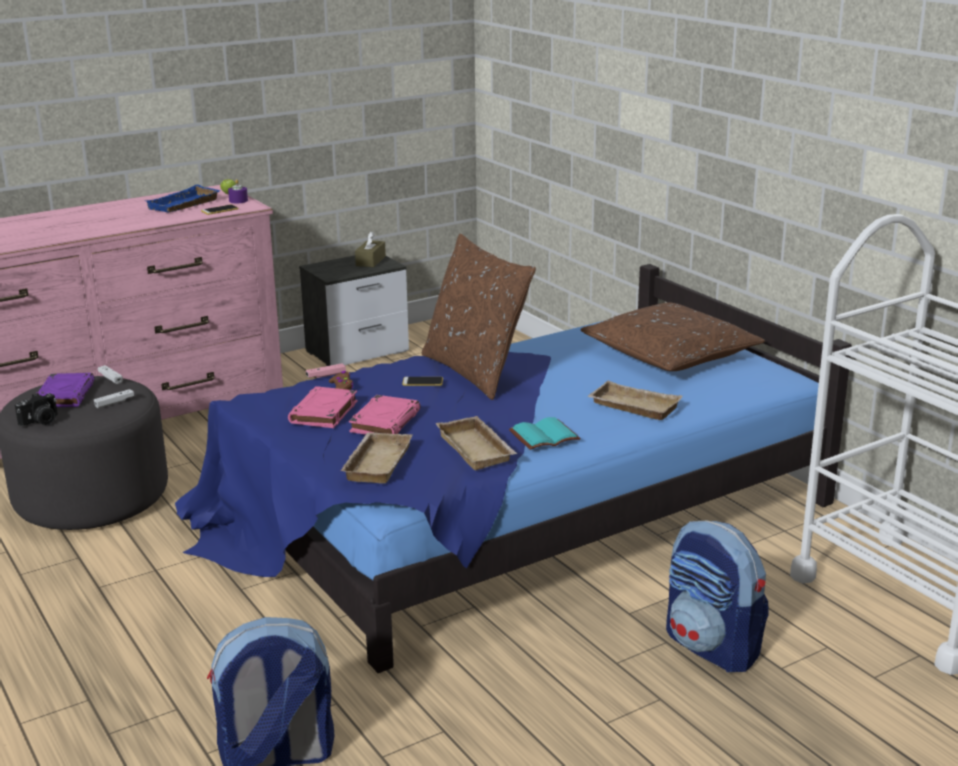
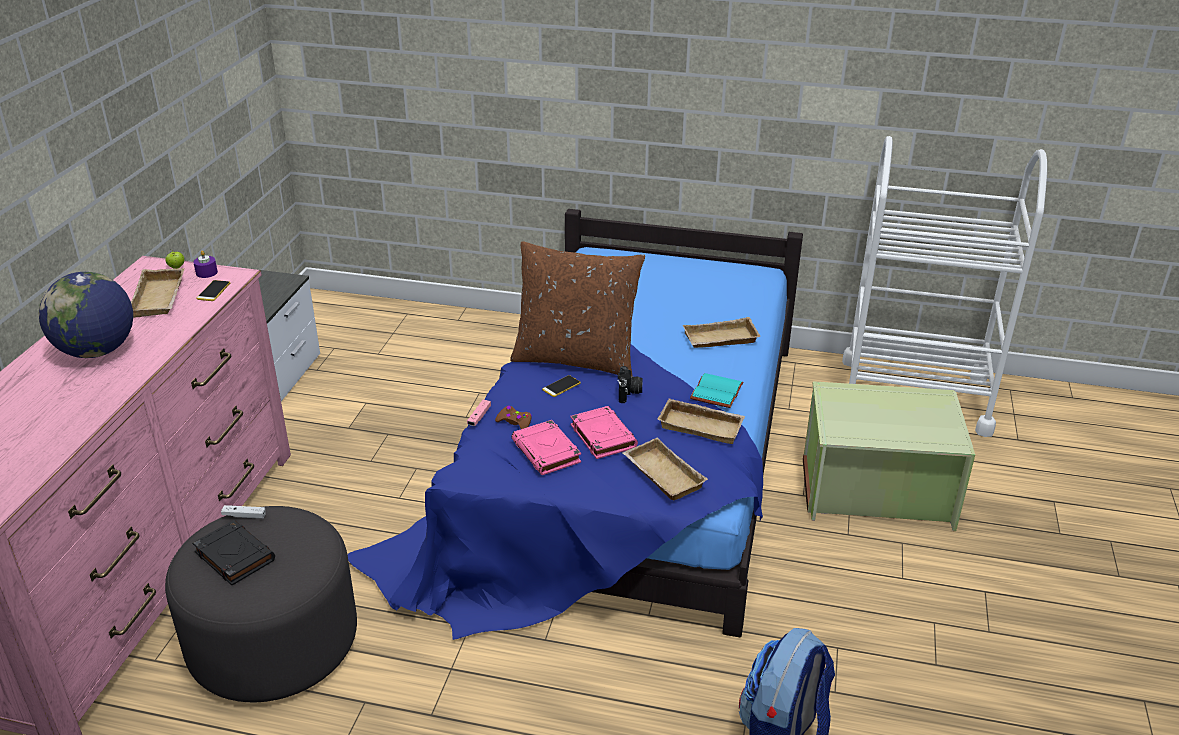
camera: 45 degrees left, 10 degrees up
(41, 422) = (267, 596): camera -> camera (629, 393)
(65, 395) = (234, 556): purple book -> black book
(96, 218) = (97, 351): none -> globe
(114, 402) = (300, 537): white game controller -> none
(184, 205) = (161, 298): blue tray -> beige tray
(370, 261) = (266, 282): brown tissue box -> none
(670, 354) = (666, 283): brown pillow -> none
(713, 647) = (875, 490): backpack -> green storage box

